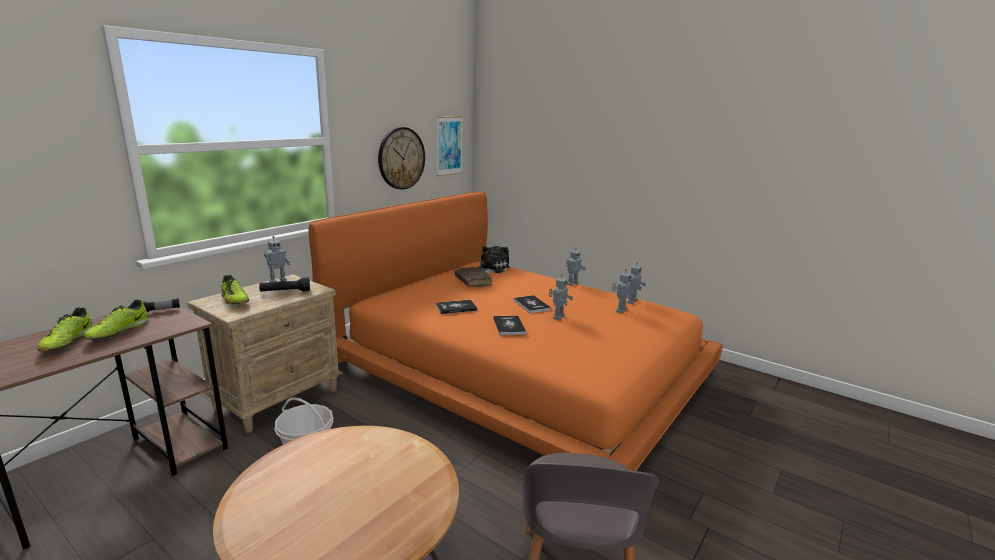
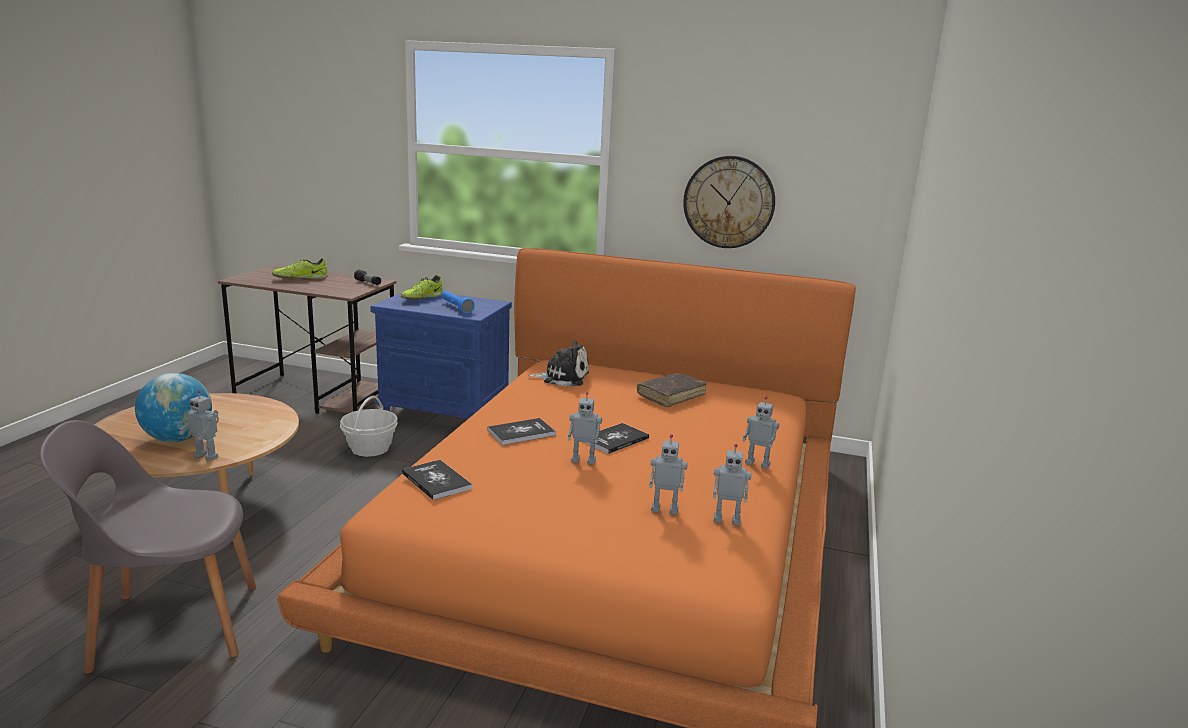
camera: 70 degrees right, 0 degrees up
(118, 332) = (322, 283): shoe -> none
(277, 281) = (484, 300): toy robot -> toy robot (207, 456)
(278, 398) = (445, 417): beige nightstand -> blue nightstand
(285, 292) = (456, 307): black flashlight -> blue flashlight
(371, 501) = (178, 439): none -> globe
(449, 146) = (842, 198): picture -> none
(456, 307) = (558, 398): book -> book (436, 481)
(492, 269) = (749, 402): plush toy -> plush toy (563, 377)

